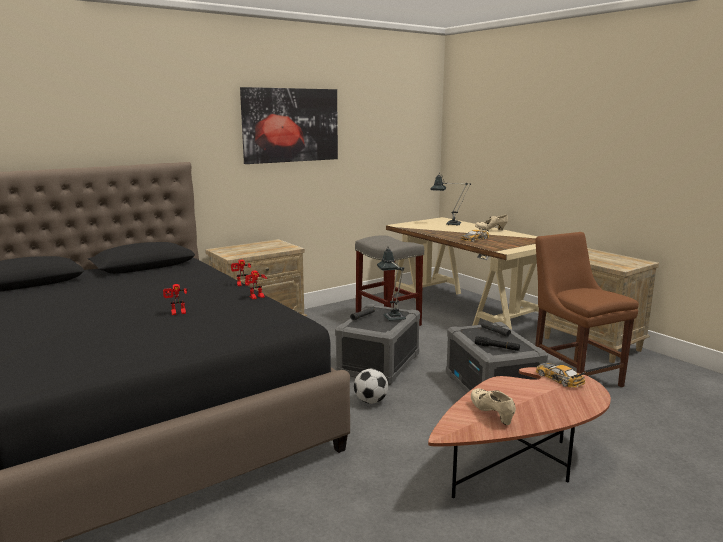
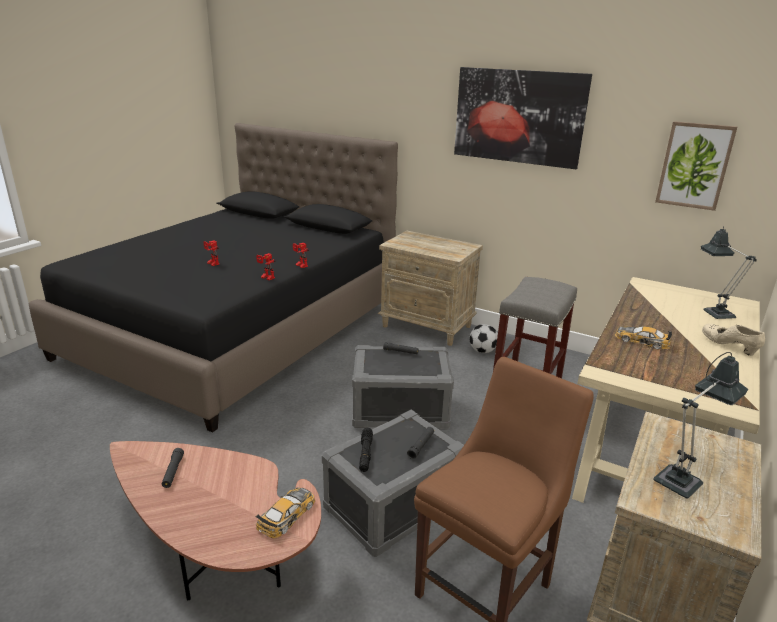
camera: 65 degrees right, 10 degrees up
(371, 401) = (311, 424): football -> football (482, 351)
(392, 316) = (417, 368): table lamp -> table lamp (682, 478)
(396, 144) = (694, 165): none -> picture
(492, 414) = (173, 472): beige shoe -> black flashlight

